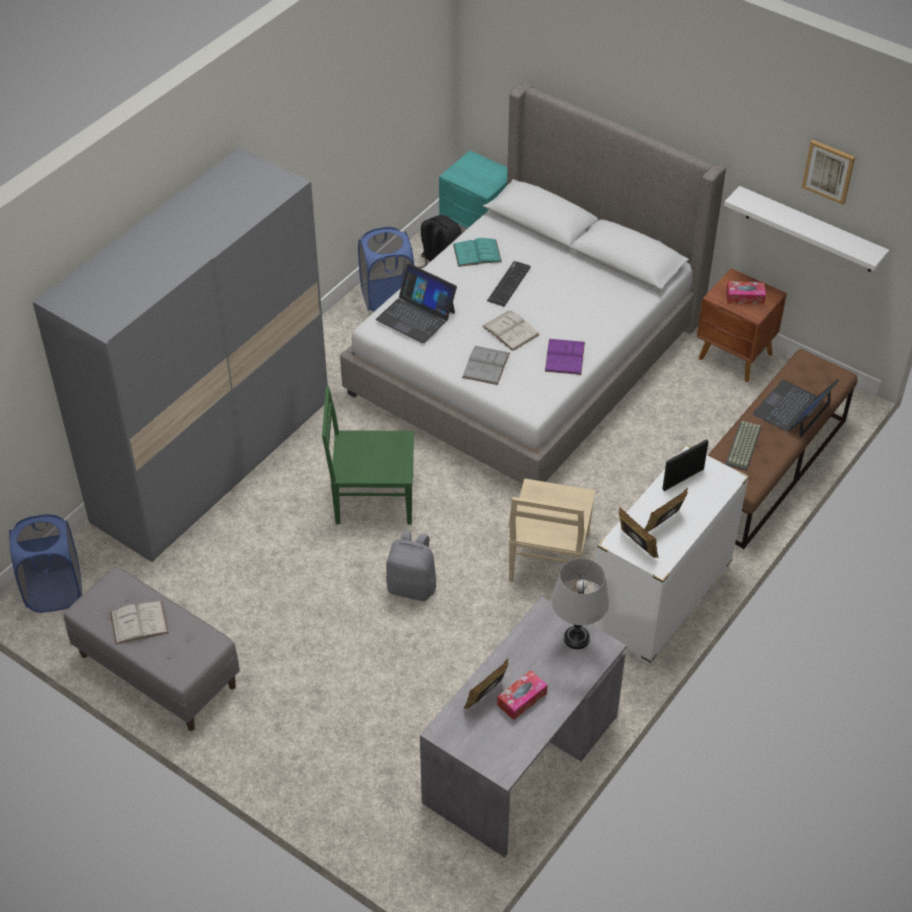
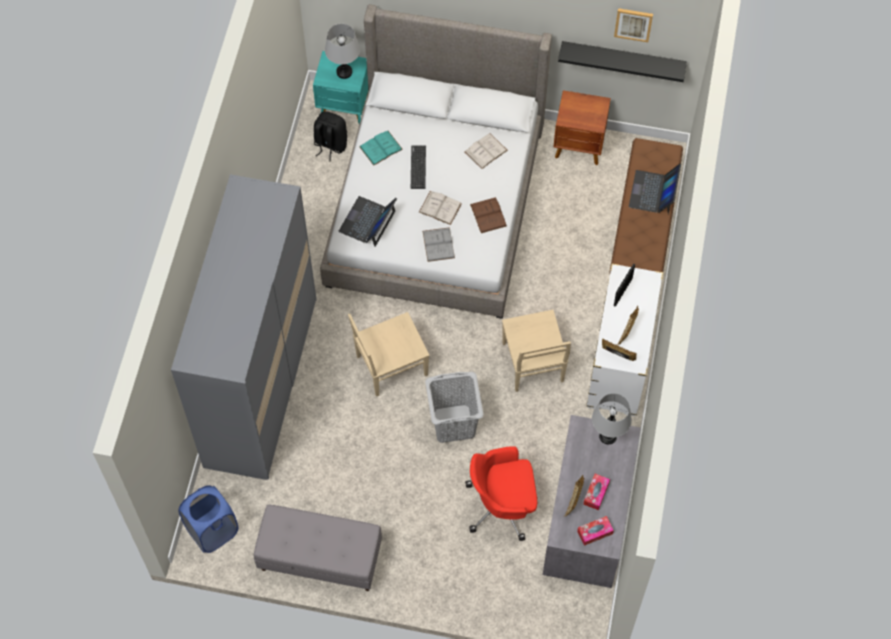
camera: 25 degrees left, 15 degrees up
(139, 623) = (309, 539): white book -> white book (486, 151)
(372, 499) = (390, 366): green chair -> beige chair
(387, 299) = (308, 192): blue laundry basket -> none
(412, 587) = (454, 423): grey backpack -> grey laundry basket
(416, 316) = (368, 222): laptop -> laptop turned 105 degrees clockwise
(417, 701) = (502, 505): none -> red office chair
(481, 175) = (344, 72): none -> grey table lamp
(565, 356) = (488, 215): purple book -> brown book
(744, 446) = (635, 236): keyboard -> none
(745, 297) = (584, 113): tissue box -> tissue box (595, 532)
(810, 230) = (623, 58): white shelf -> black shelf

